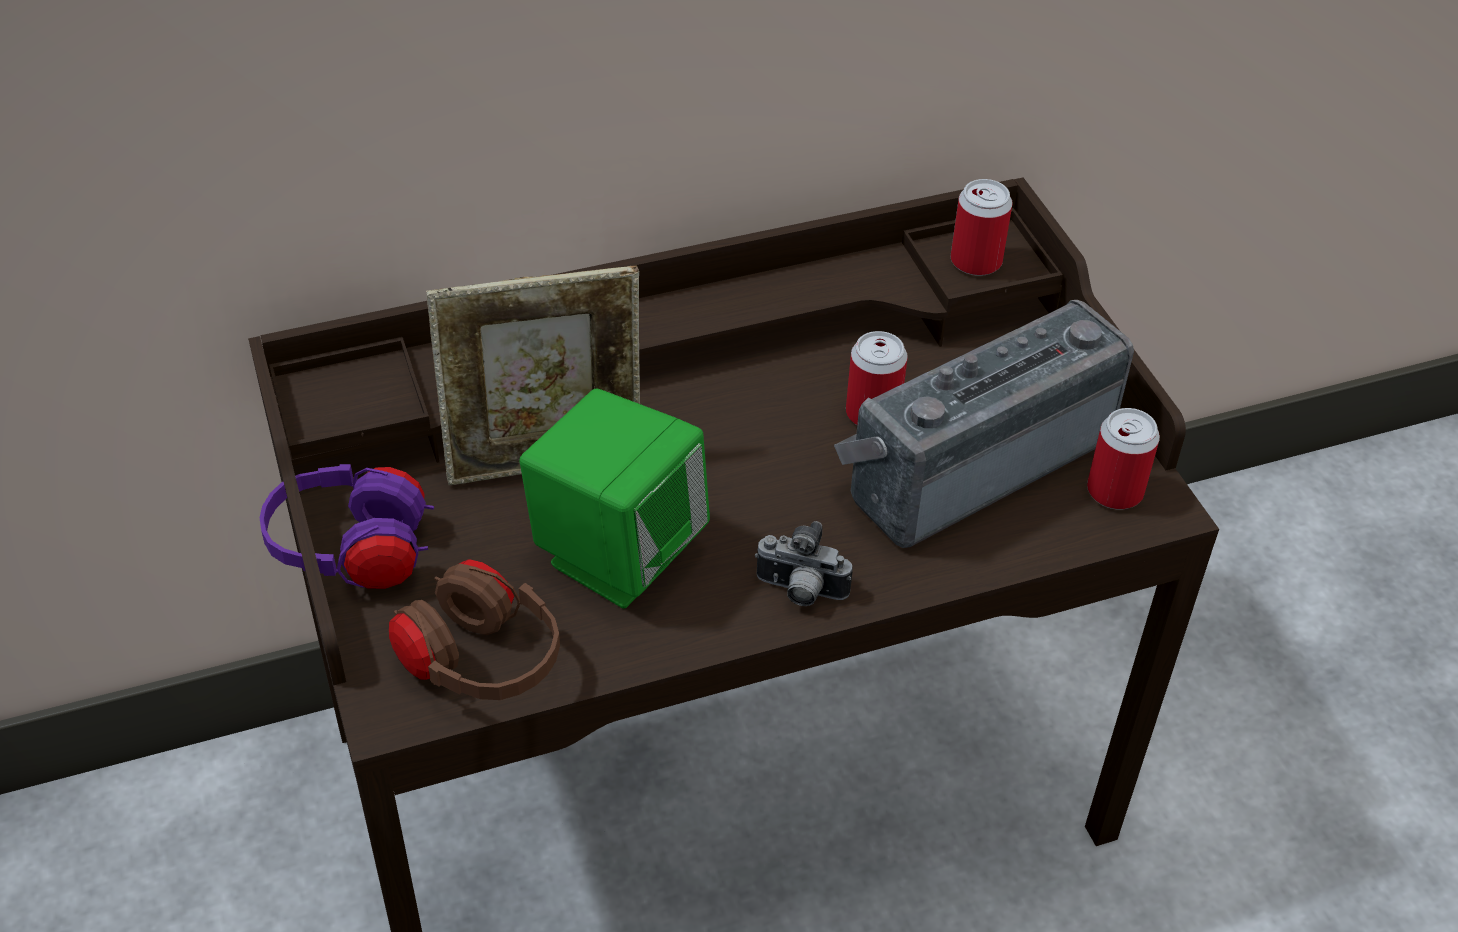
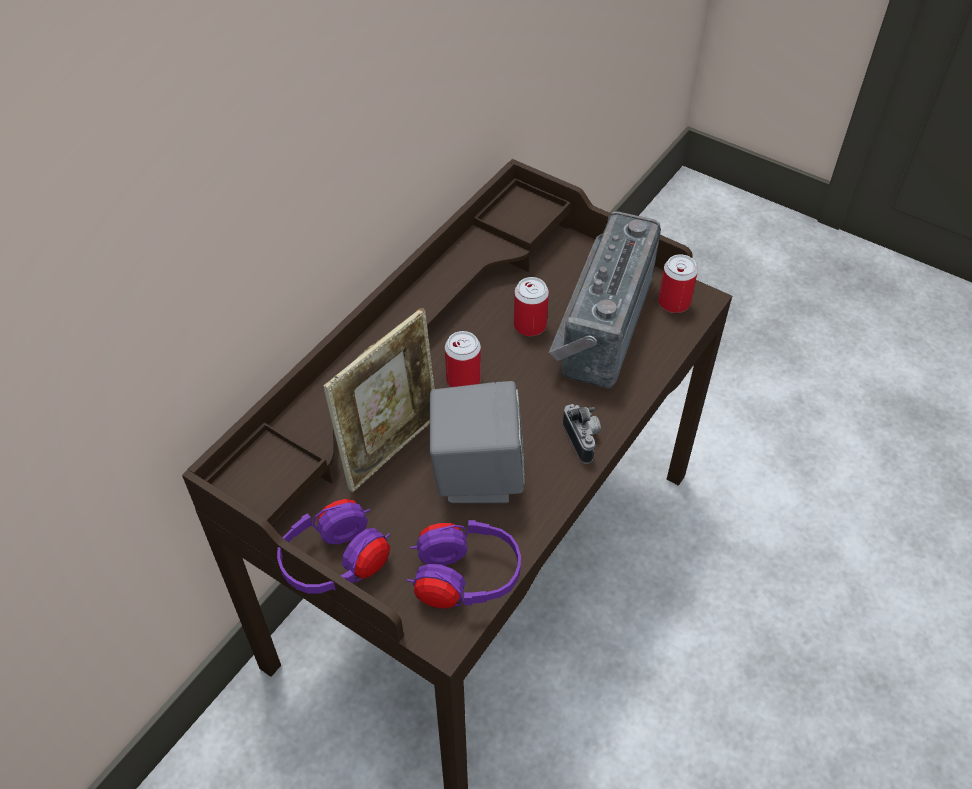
camera: 35 degrees left, 5 degrees up
(480, 664) = (464, 579): brown headphones -> purple headphones
(618, 553) = (476, 474): green speaker -> grey speaker
(800, 592) = (583, 440): camera -> camera turned 90 degrees counterclockwise
(976, 261) = (520, 216): can -> can (463, 380)

